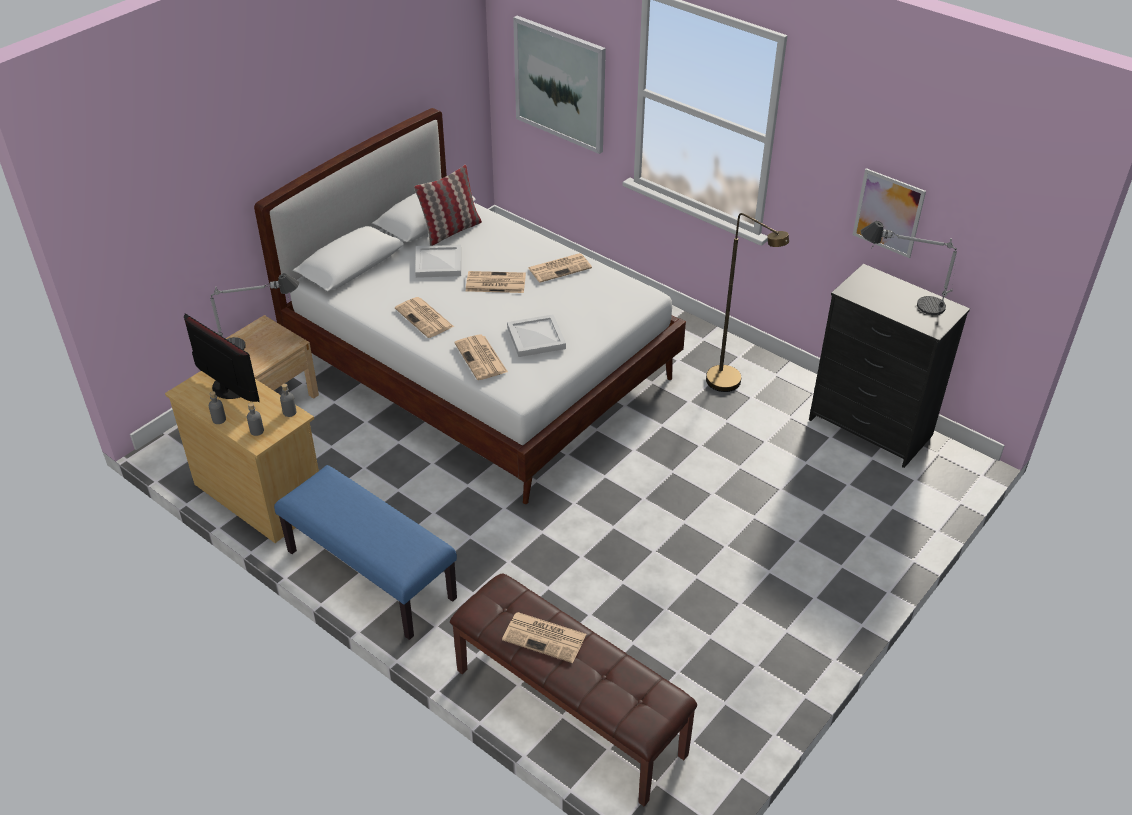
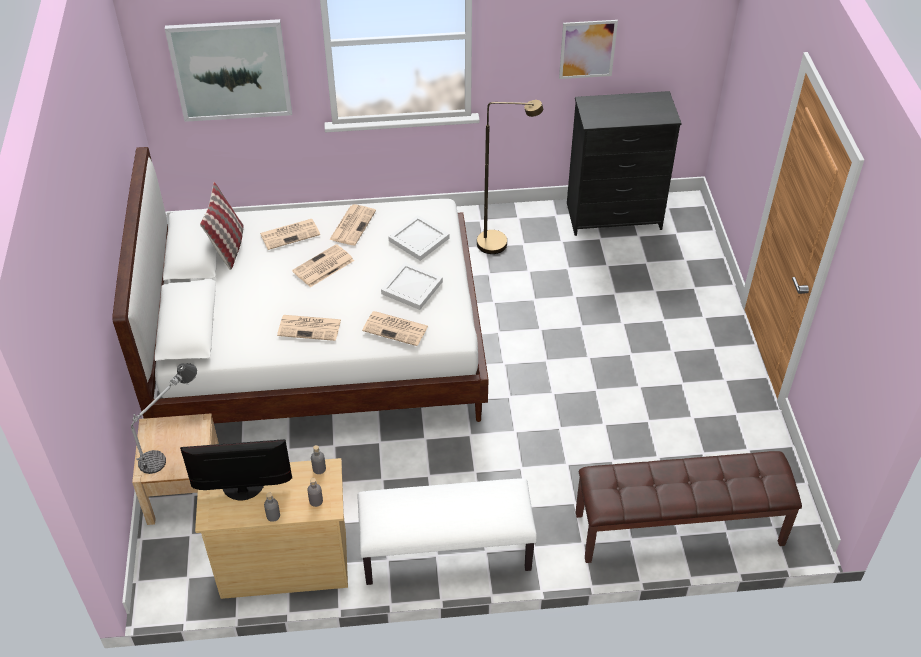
camera: 45 degrees left, 5 degrees up
(369, 575) = (445, 552): blue bench -> white bench
(439, 264) = (258, 279): white tray -> white tray (420, 239)
(545, 637) = (665, 484): newspaper -> newspaper (290, 234)
(900, 300) = (628, 109): table lamp -> none

